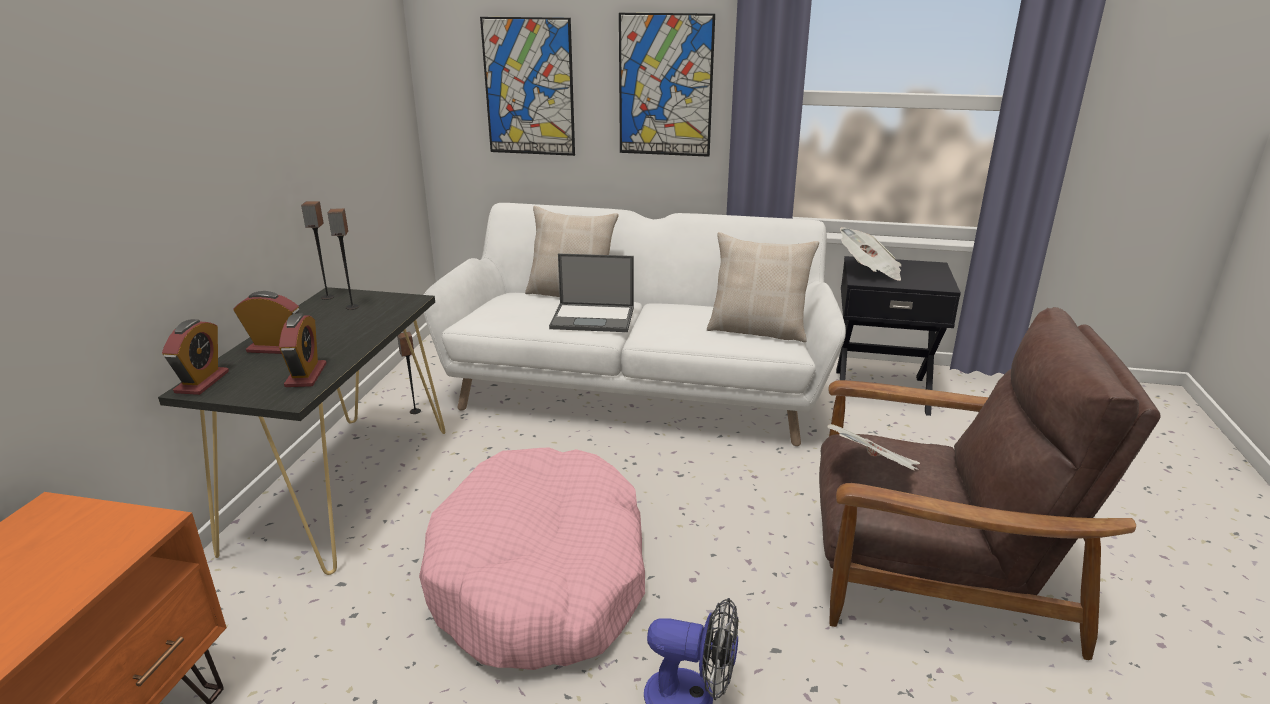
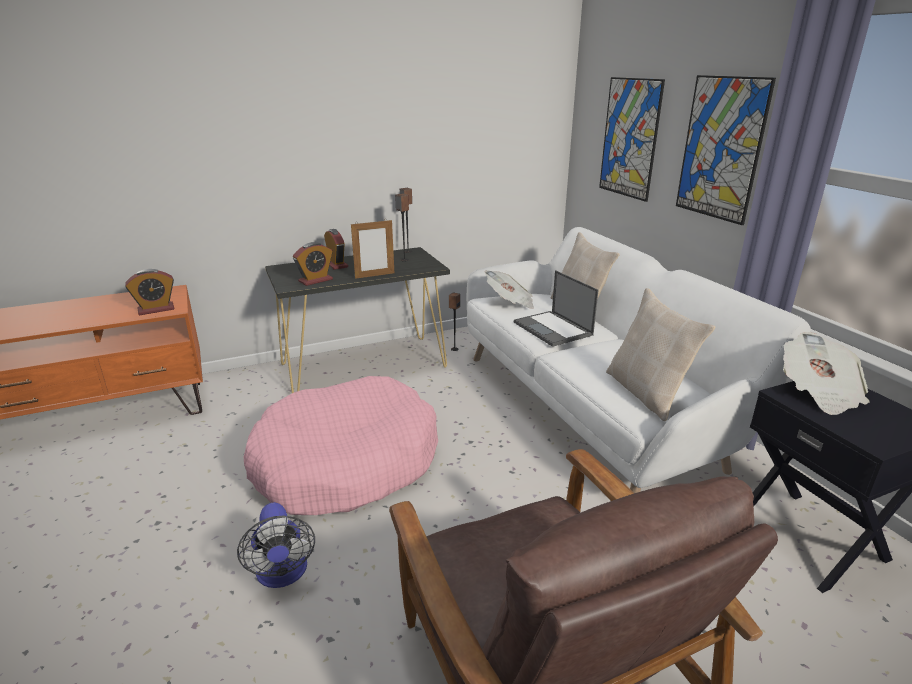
camera: 55 degrees right, 0 degrees up
(202, 382) = (286, 267): alarm clock -> alarm clock (156, 309)
(368, 337) = (375, 275): none -> picture frame
(874, 469) = (508, 531): newspaper -> newspaper (510, 302)

